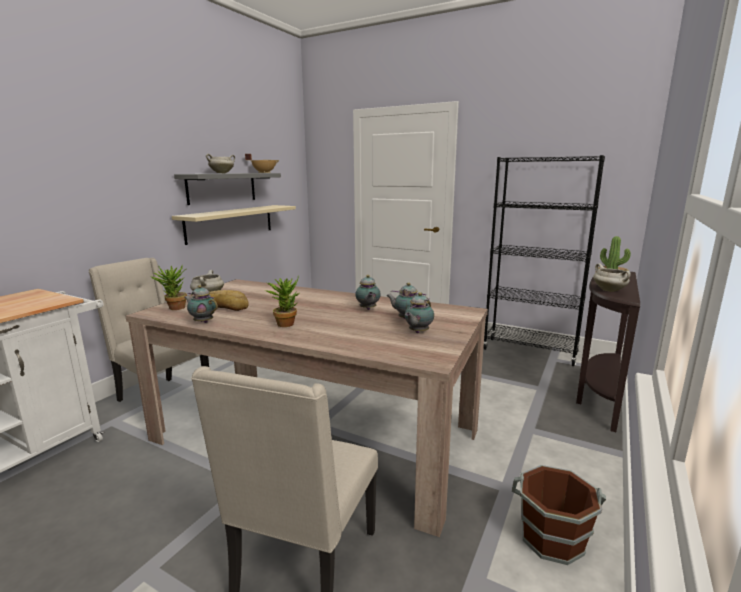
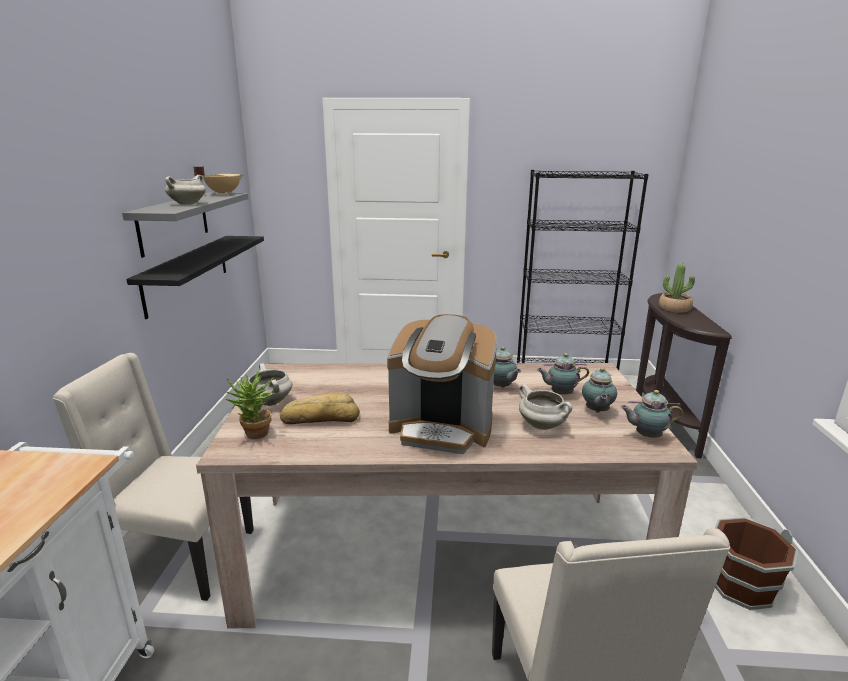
camera: 25 degrees left, 5 degrees up
(203, 322) = (333, 451): teapot -> teapot (646, 436)
(230, 223) = (187, 273): beige shelf -> black shelf
(286, 323) = (442, 429): potted plant -> coffee machine
(610, 290) = (689, 321): white cooking pot -> white cooking pot (543, 426)

